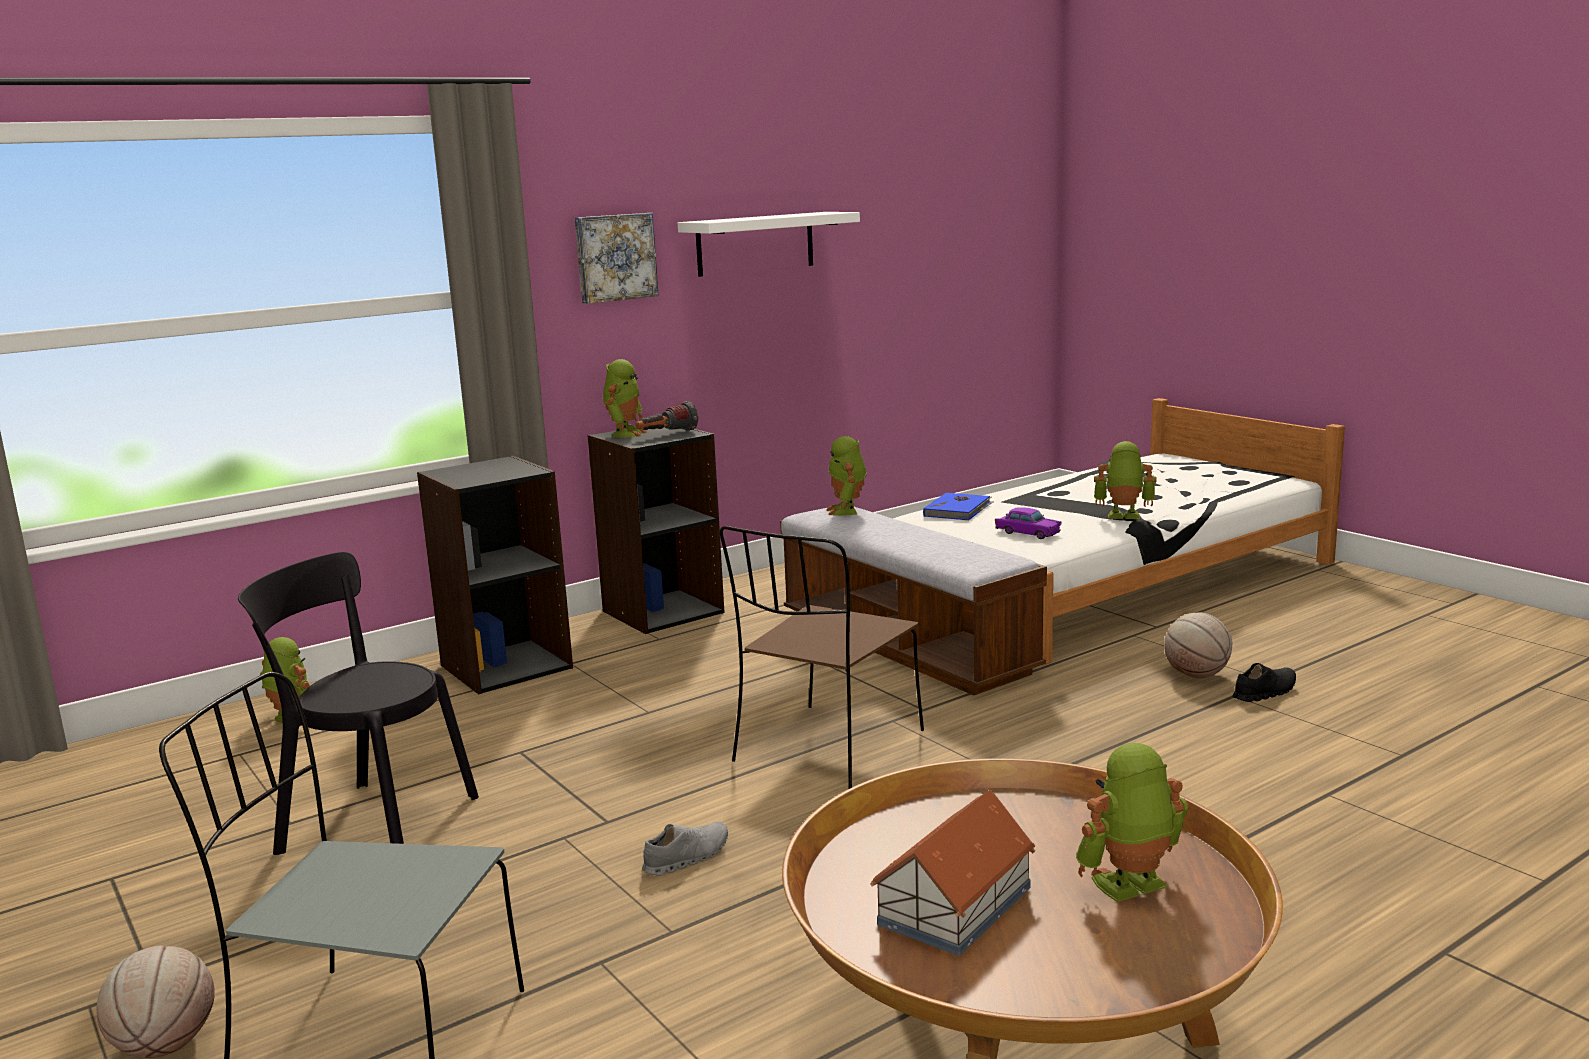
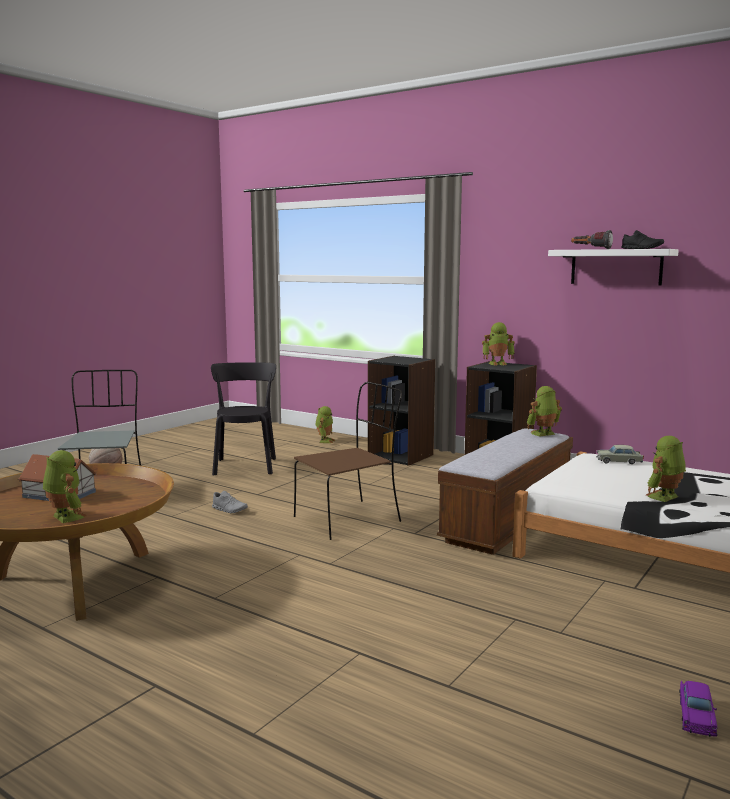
camera: 70 degrees right, 5 degrees down
(615, 257) = (519, 267): picture -> none
(666, 435) = (502, 367): flashlight -> flashlight (591, 249)
(826, 748) = (349, 519): brown chair -> brown chair turned 135 degrees clockwise
(958, 510) = (619, 461): blue book -> beige toy car
(1027, 533) = (587, 479): purple toy car -> purple toy car (696, 716)
(1123, 516) = (665, 497): toy robot -> toy robot turned 120 degrees counterclockwise
(1196, 675) = (543, 604): basketball -> none
(1264, 692) = (532, 630): black shoe -> black shoe (642, 249)

